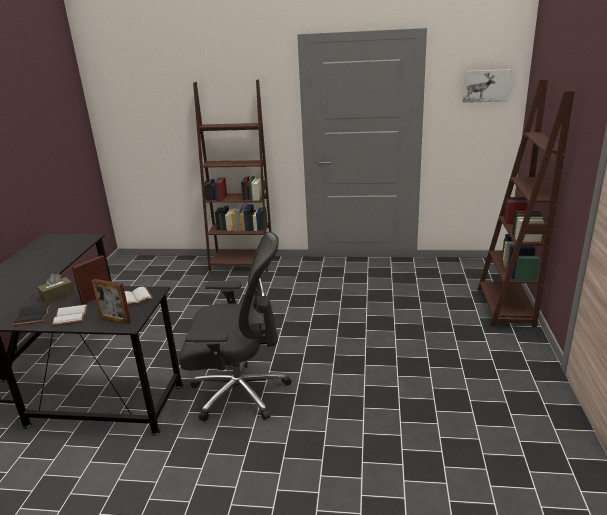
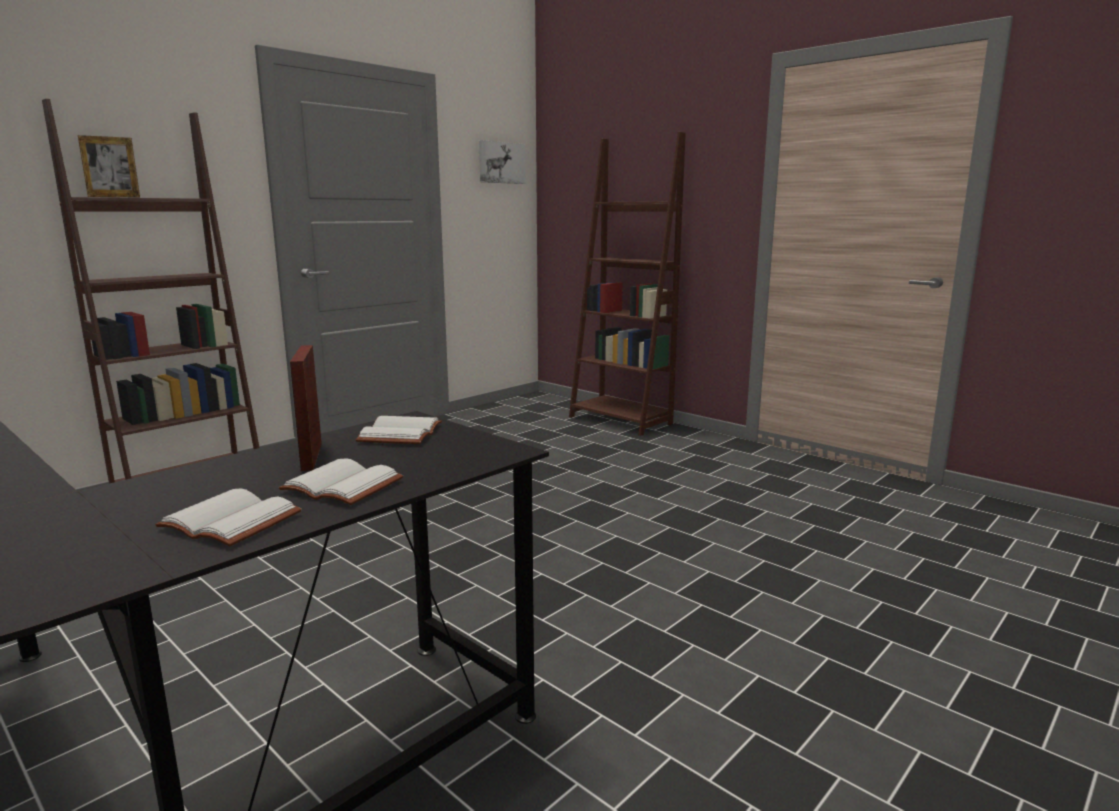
camera: 55 degrees left, 10 degrees down
(33, 316) = (234, 521): black book -> white book
(57, 295) = (186, 485): brown tissue box -> none
(115, 320) = (461, 456): picture frame -> picture frame (114, 197)
(238, 394) = (538, 604): office chair -> none

